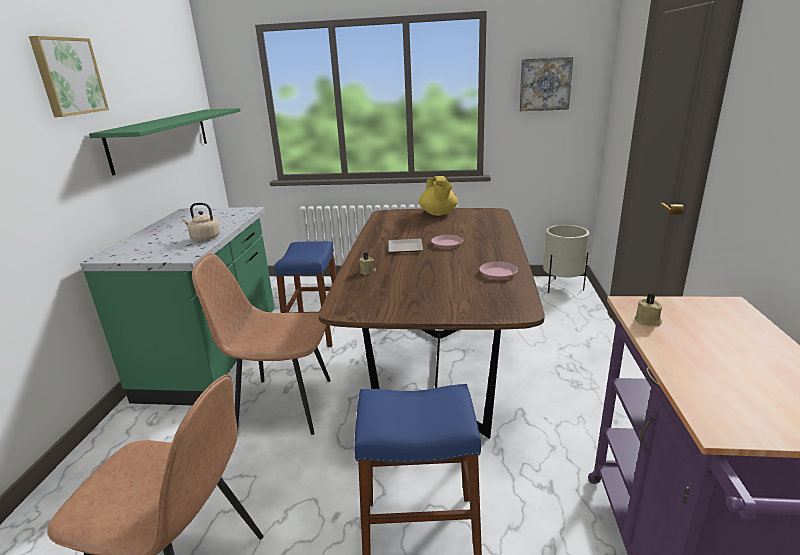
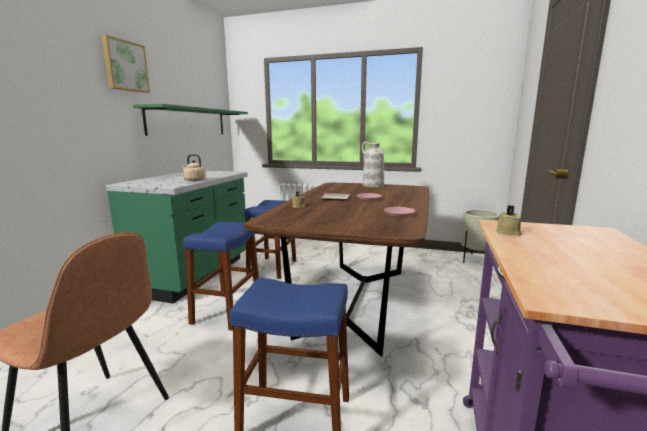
camera: 10 degrees right, 10 degrees down
(282, 405) = (227, 310): brown chair -> blue stool
(438, 214) = (372, 186): yellow teapot -> white vase
(545, 84) = (466, 100): picture -> none

